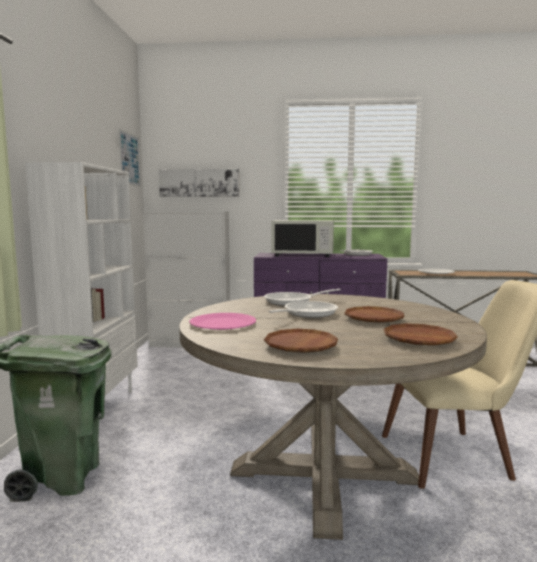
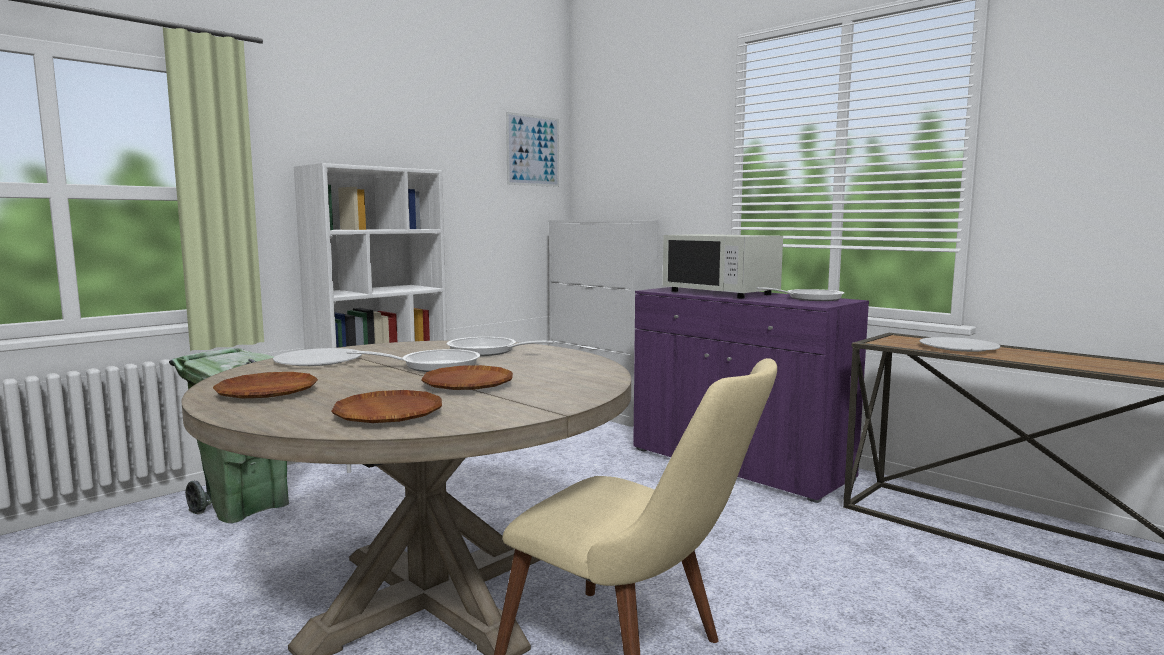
camera: 40 degrees right, 0 degrees up
(199, 183) = (627, 178): picture -> none
(223, 323) = (318, 360): pink plate -> white plate

